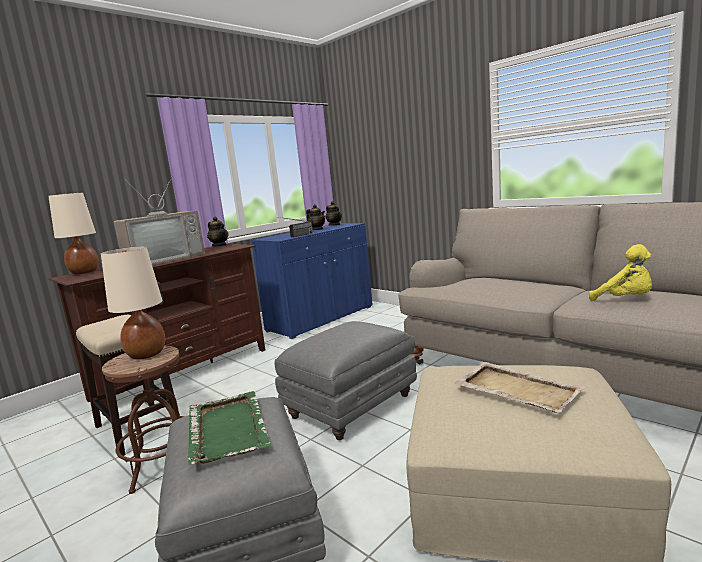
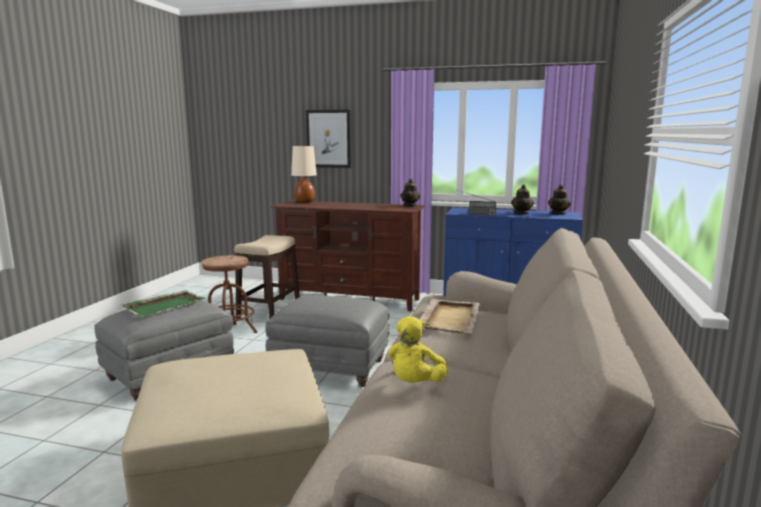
camera: 60 degrees right, 0 degrees up
(77, 185) = (329, 138): none -> picture
(147, 354) = (231, 259): beige table lamp -> none
(164, 260) = (347, 206): television -> none
(516, 389) = (239, 377): beige tray -> beige tray (450, 318)

